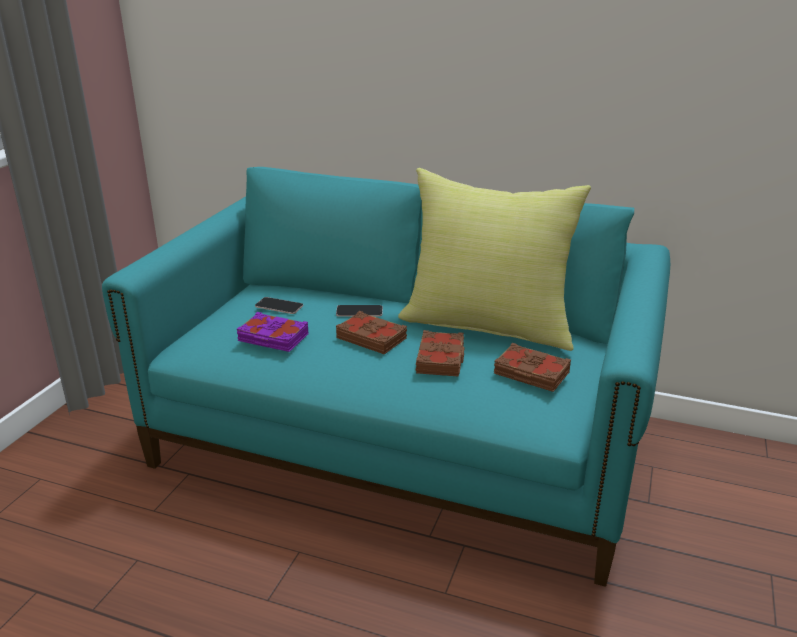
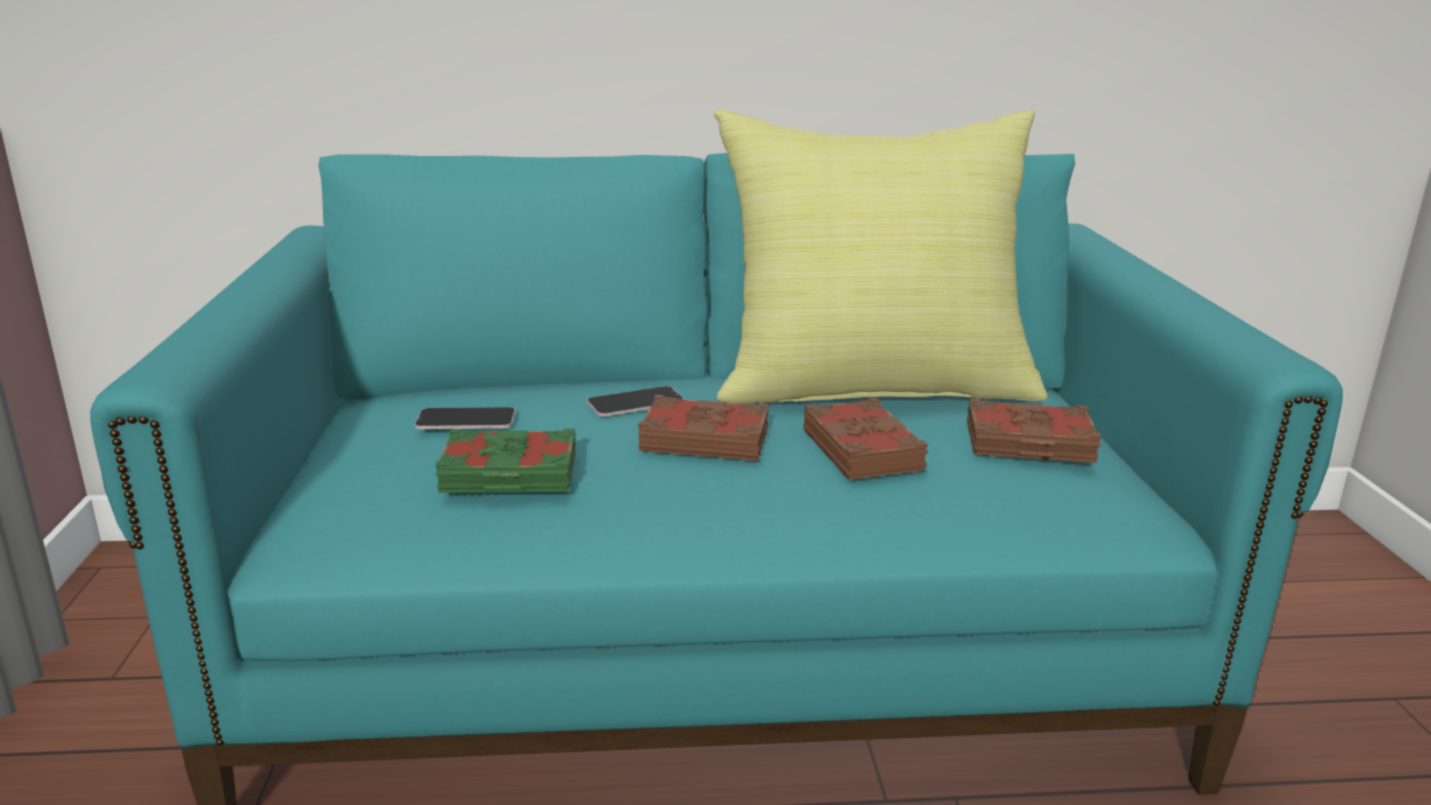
camera: 25 degrees left, 5 degrees down
(273, 338) = (509, 475): purple book -> green book

